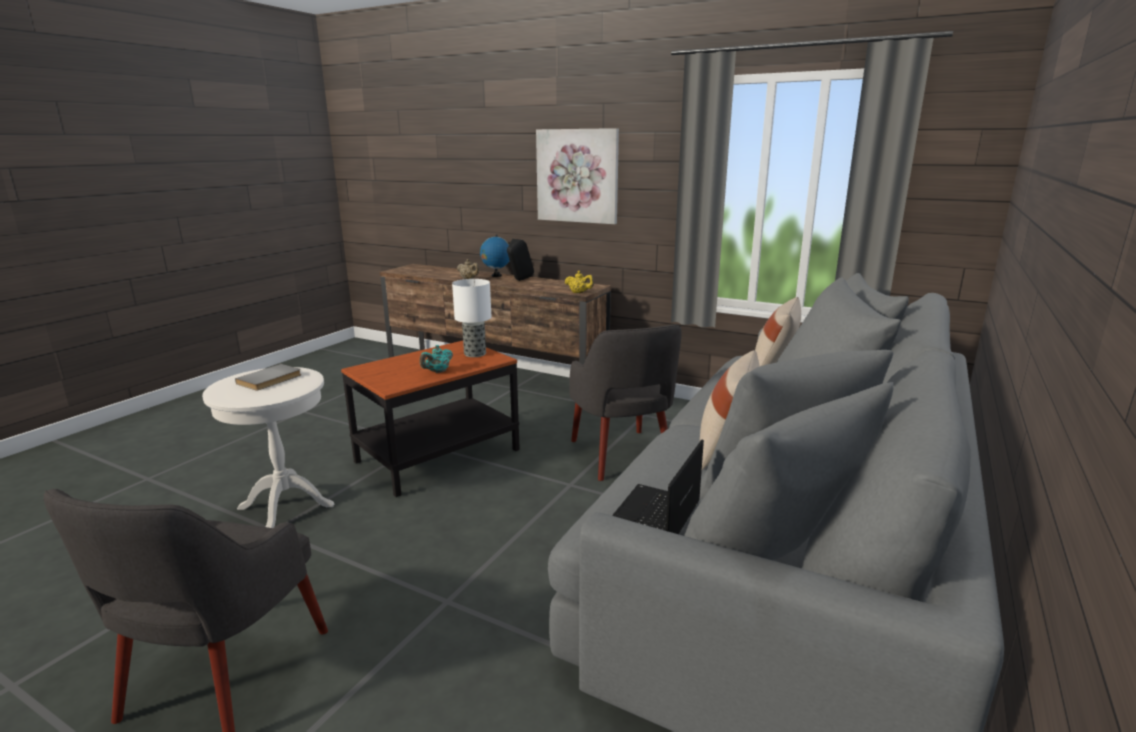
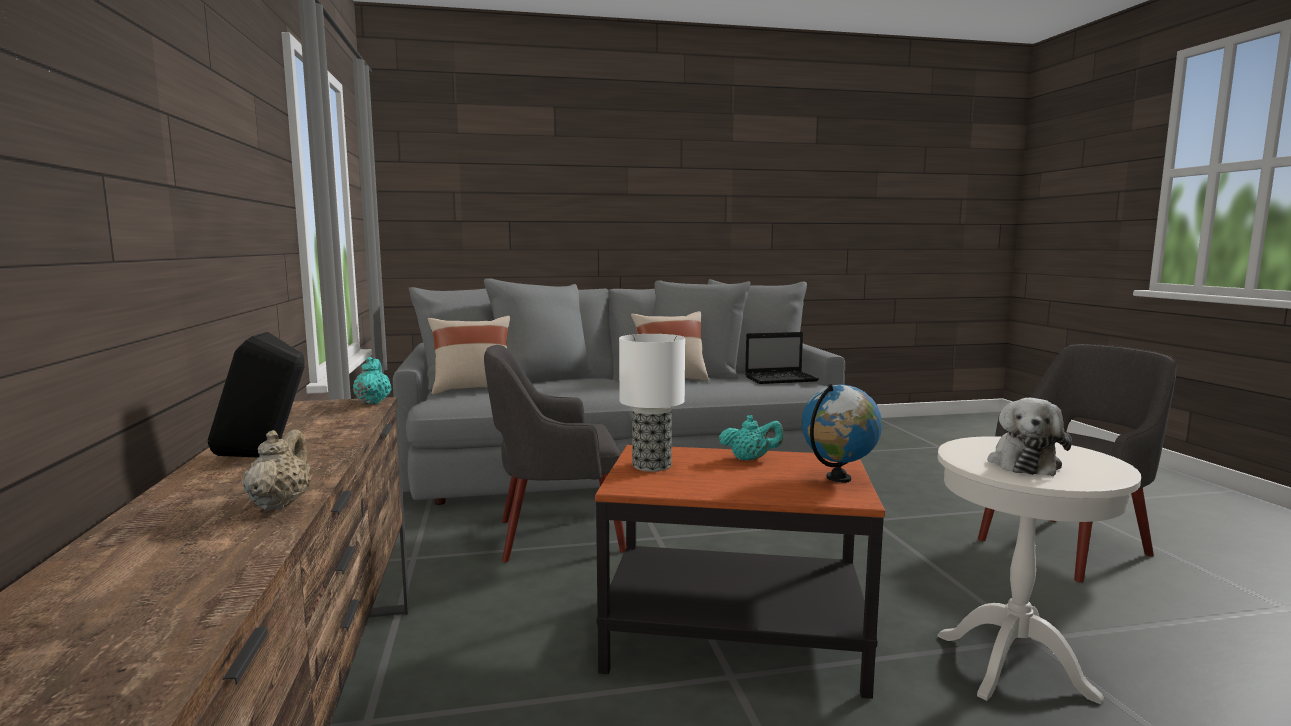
camera: 130 degrees left, 10 degrees down
(271, 379) = (1024, 463): grey book -> plush toy
(496, 276) = (194, 492): globe -> globe (838, 478)
(578, 176) = (202, 162): picture -> none
(579, 293) = (373, 402): yellow teapot -> turquoise teapot
(621, 455) = (557, 535): grey armchair -> grey armchair turned 135 degrees counterclockwise

